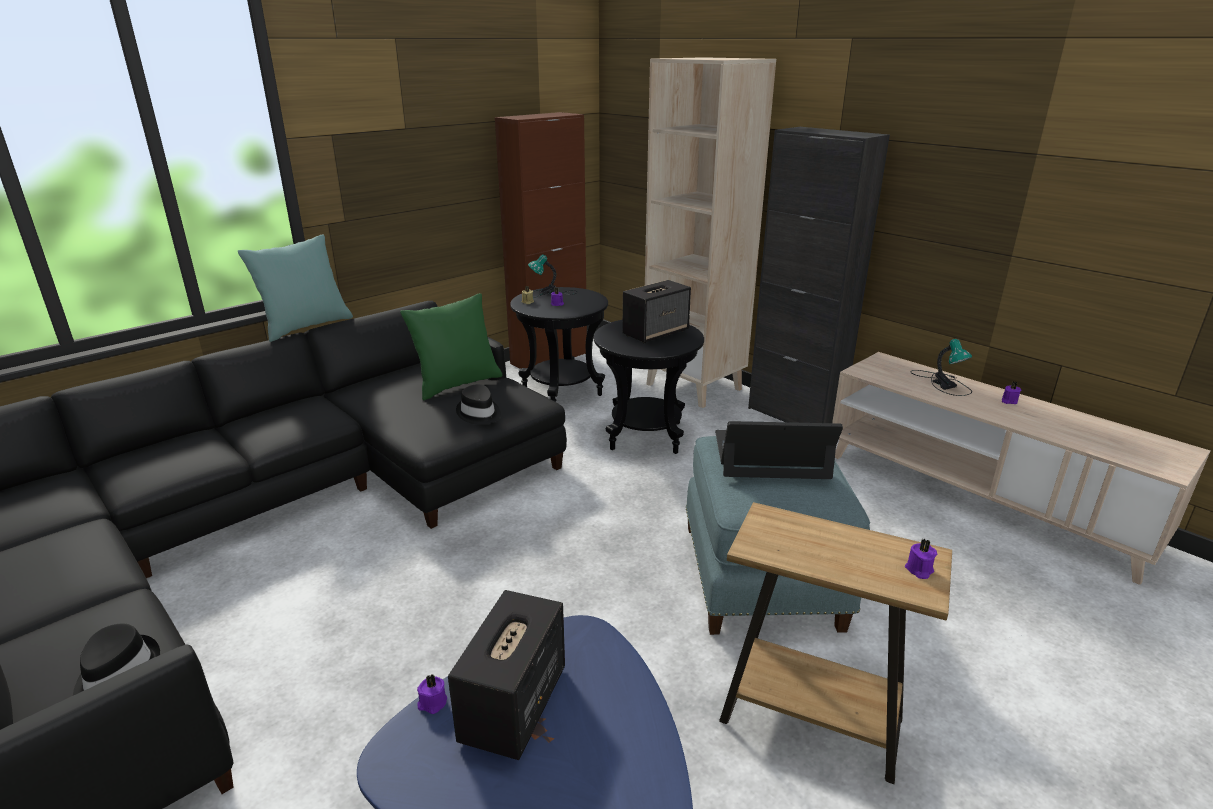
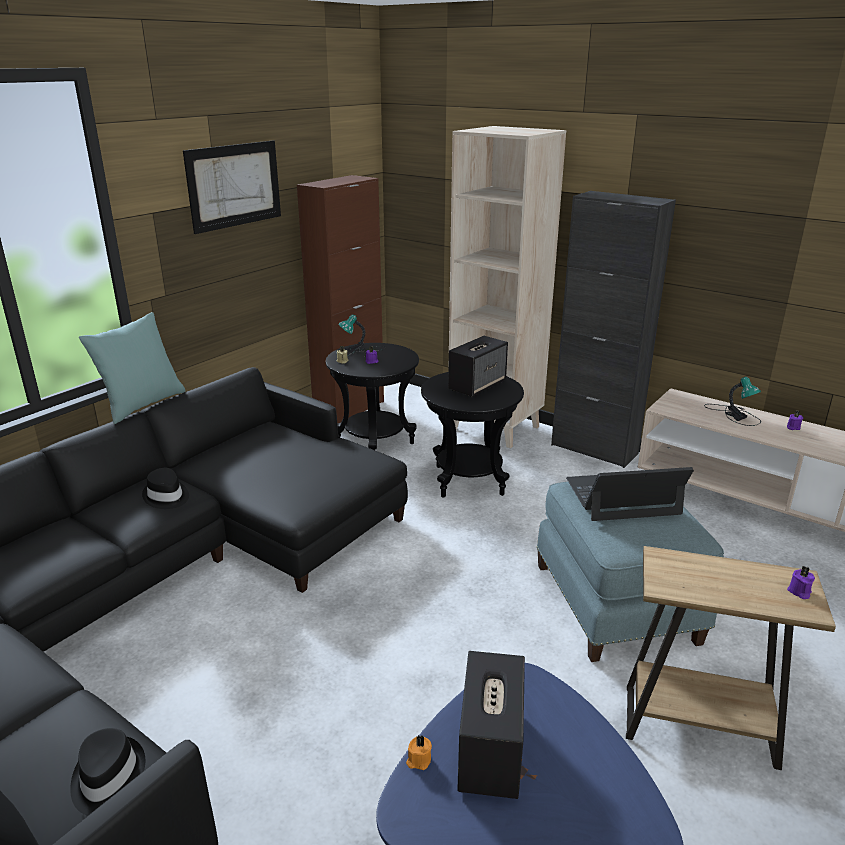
camera: 10 degrees left, 0 degrees up
(424, 113) = (234, 185): none -> picture
(432, 703) = (418, 760): purple candle -> orange candle
(457, 384) = (298, 449): green pillow -> none
(479, 413) = (332, 477): black hat -> black hat (166, 497)

